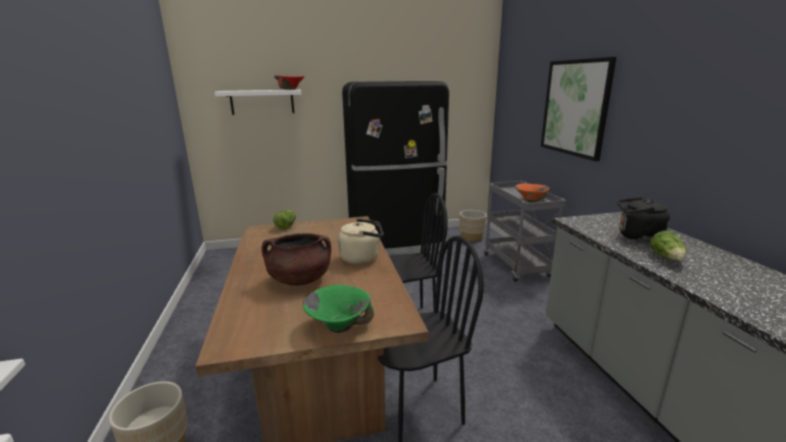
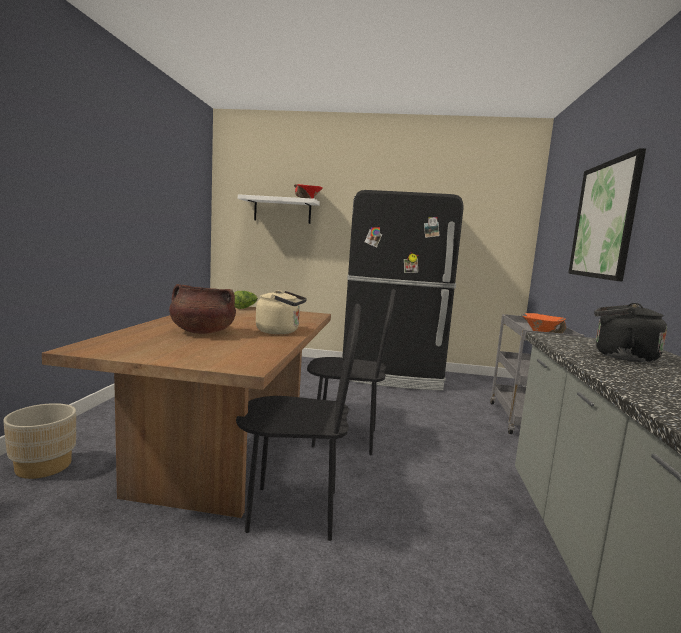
camera: 20 degrees right, 10 degrees down
(339, 325) = (187, 358): green bowl -> none
(471, 237) = (487, 386): beige planter -> none
(667, 258) = (636, 374): lettuce -> none

